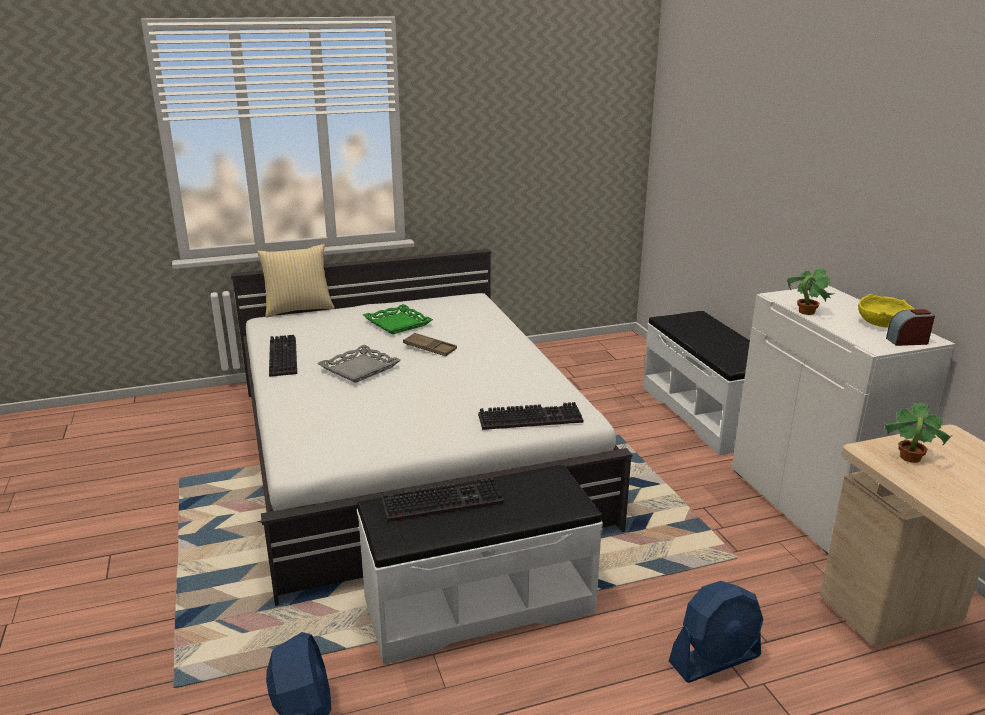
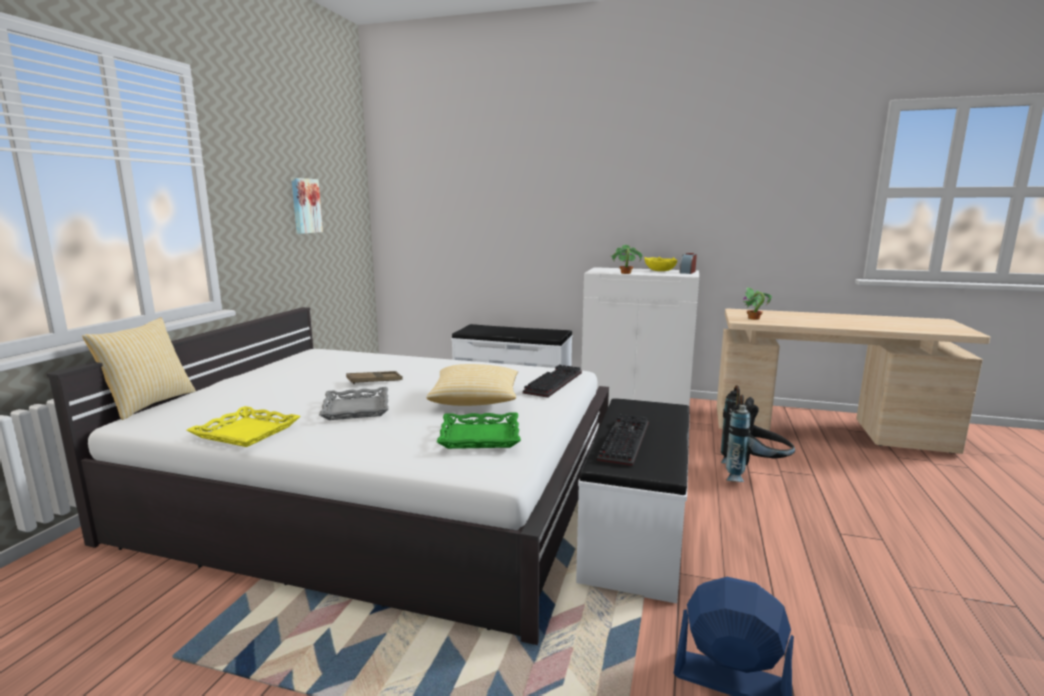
camera: 55 degrees left, 10 degrees down
(281, 357) = (245, 432): keyboard -> yellow tray
(398, 323) = (298, 379): green tray -> green tray (480, 436)
(435, 403) = (475, 400): none -> pillow
(531, 138) = (305, 206): none -> picture
(715, 659) = (752, 475): blue fan -> black backpack

